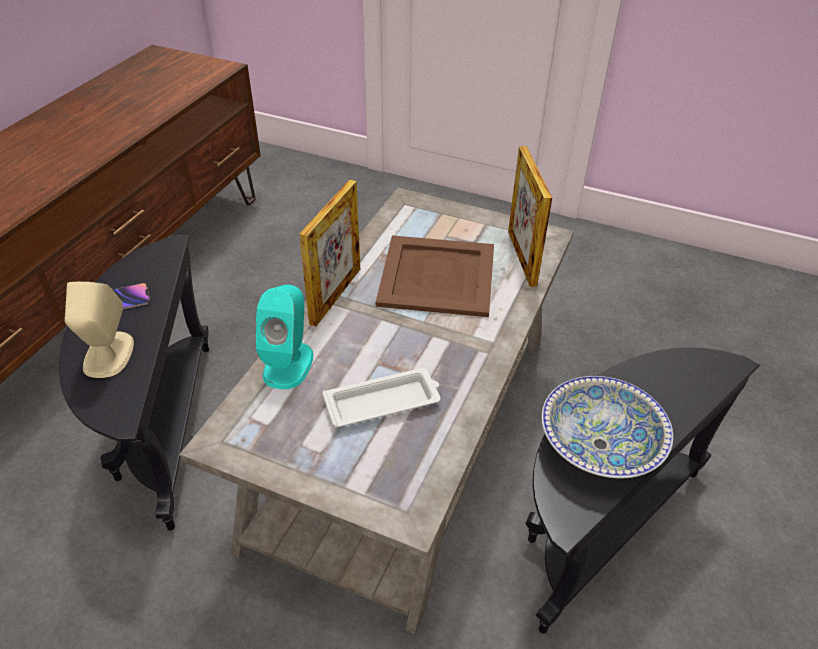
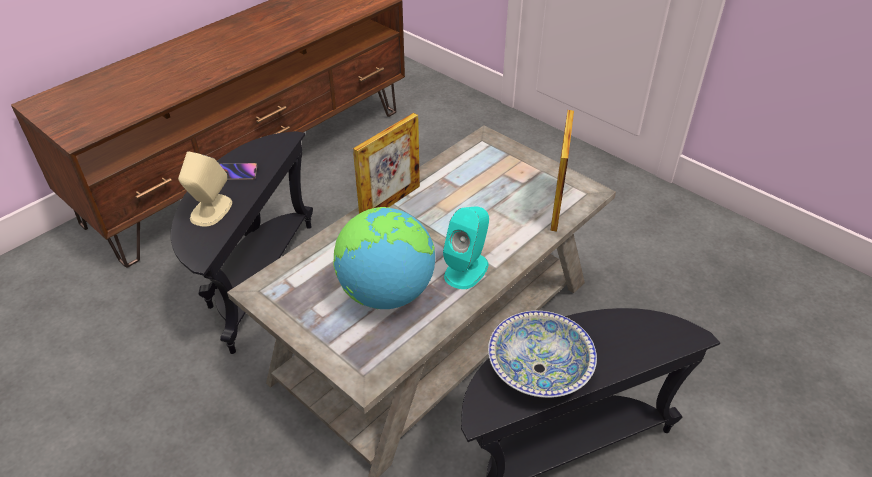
camera: 20 degrees right, 0 degrees up
(288, 364) = (330, 247): turquoise speaker -> turquoise speaker (466, 269)
(384, 402) = (386, 293): white tray -> globe
(438, 276) = (478, 206): brown tray -> none

